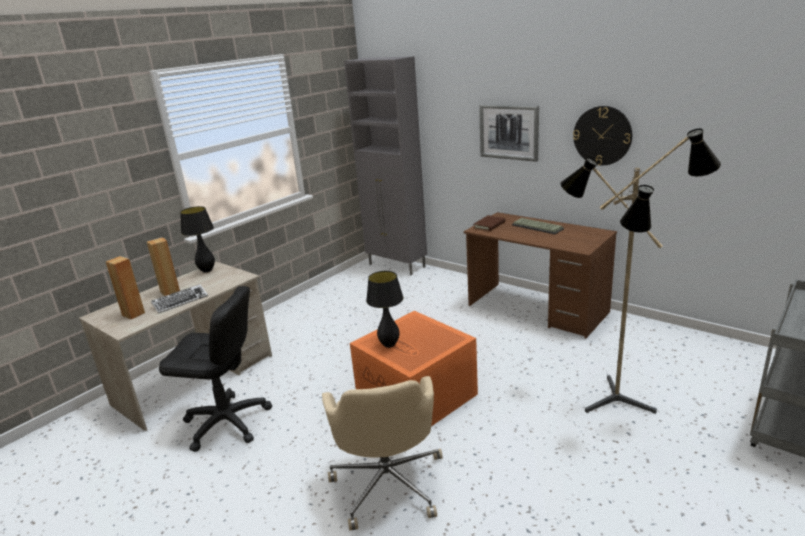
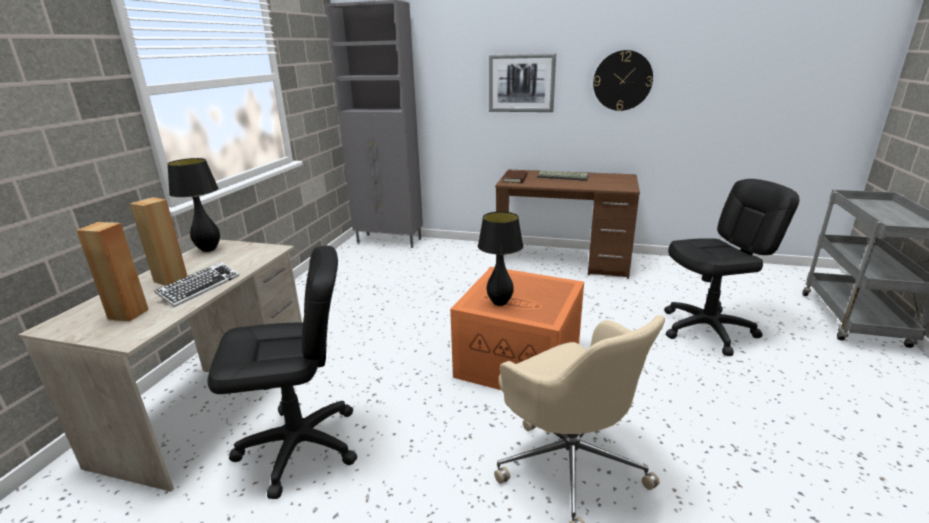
camera: 25 degrees left, 0 degrees up
(614, 405) = (707, 330): floor lamp -> black office chair

